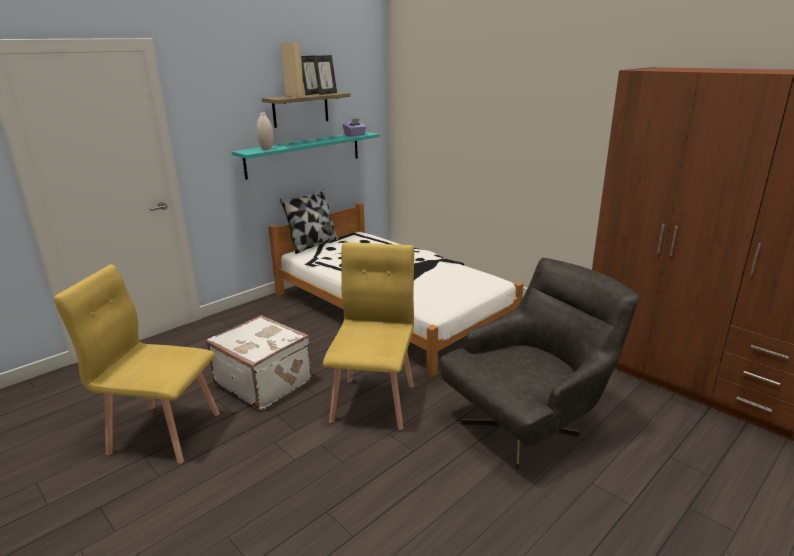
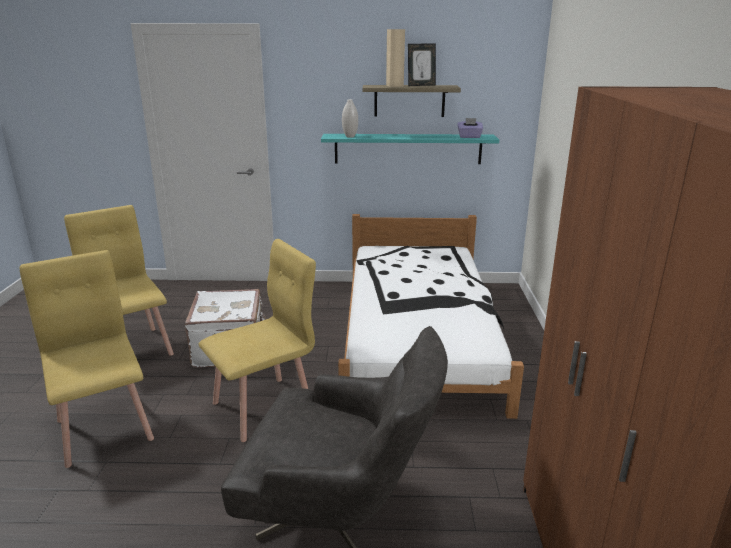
camera: 45 degrees right, 0 degrees up
(274, 495) = (105, 428): none -> yellow chair
(313, 245) = (397, 245): pillow -> none
(326, 93) = (434, 86): picture frame -> none

